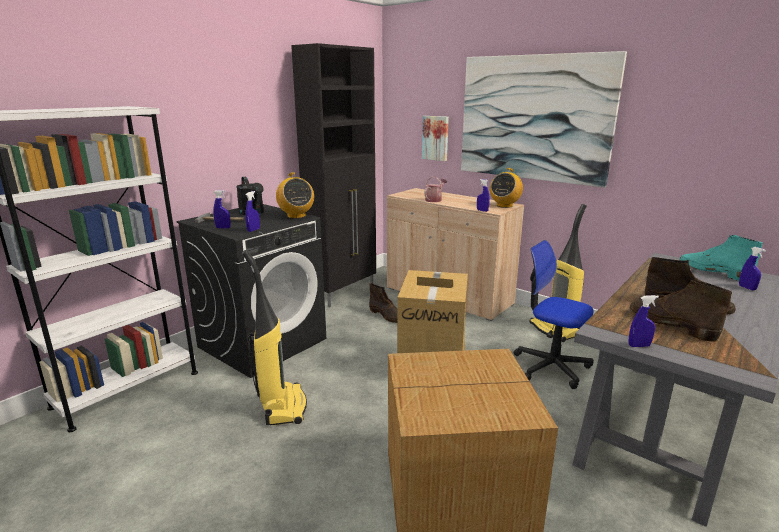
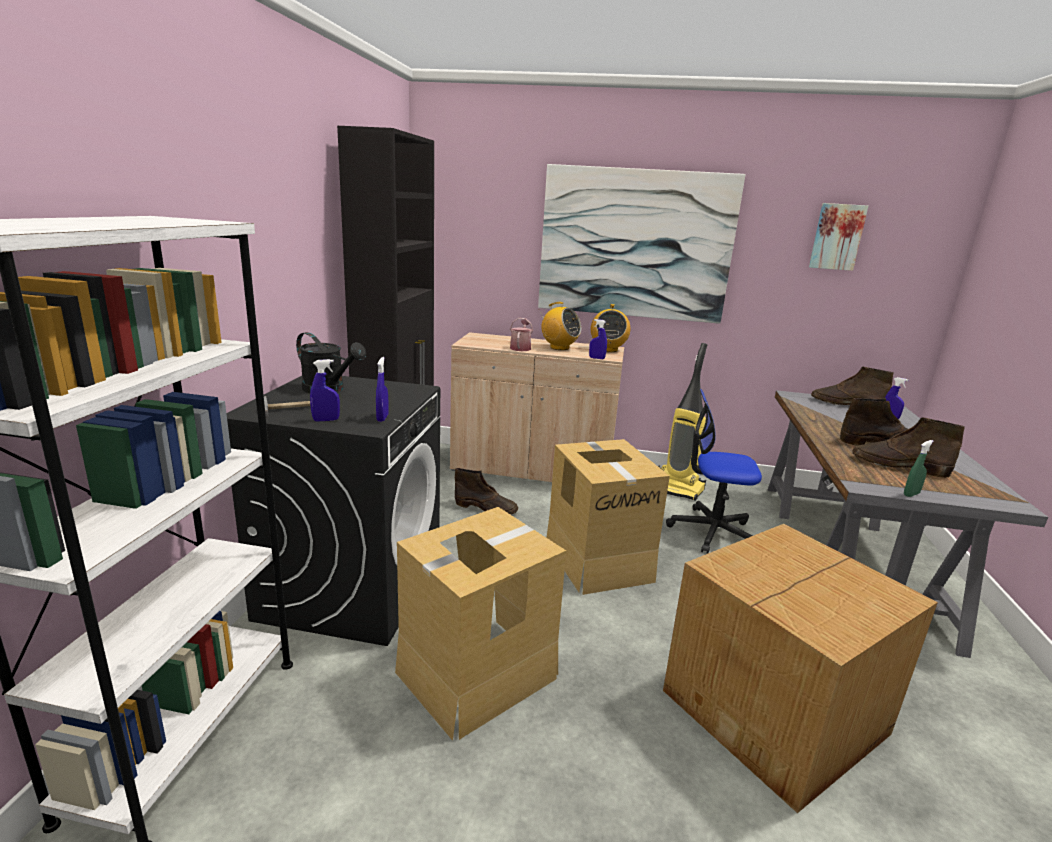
camera: 30 degrees left, 0 degrees up
(282, 406) = (476, 673): vacuum cleaner -> cardboard box
(296, 216) = (403, 388): radio -> radio (559, 348)
(436, 138) = (498, 266): picture -> picture (837, 237)
(639, 346) = (911, 494): blue spray bottle -> green spray bottle
(712, 271) = (845, 404): turquoise boot -> brown boot

